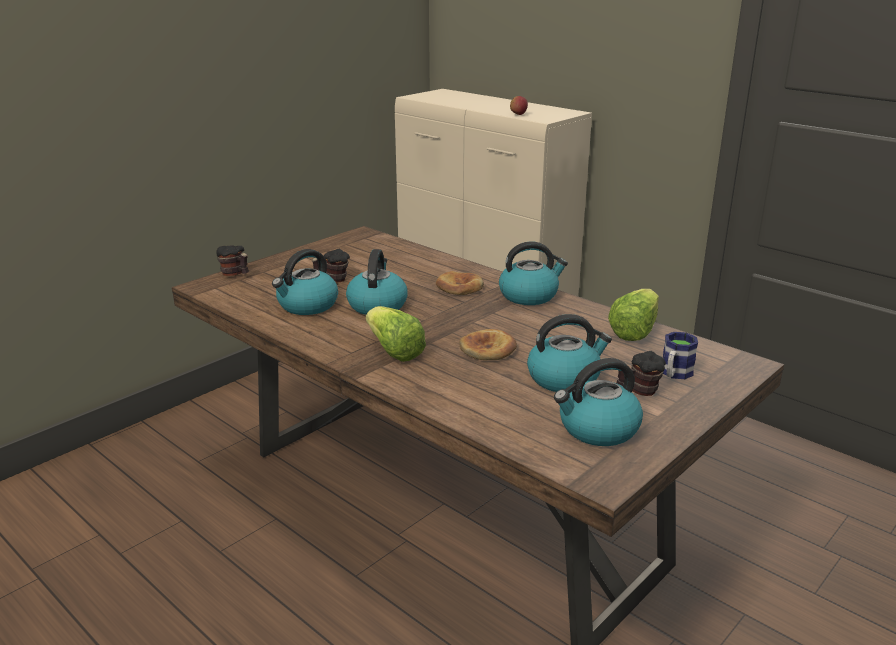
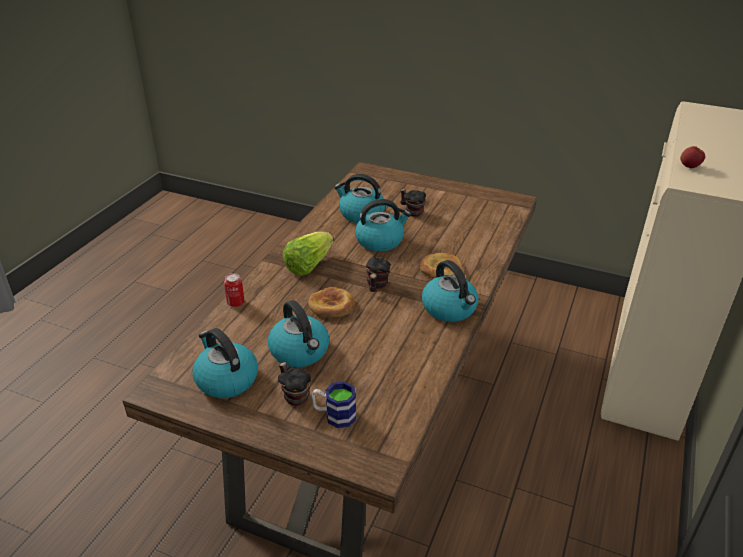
camera: 70 degrees right, 10 degrees up
(235, 274) = (393, 175): mug -> mug (376, 286)
(442, 407) = (235, 303): none -> can
(634, 331) = (411, 382): lettuce -> none

